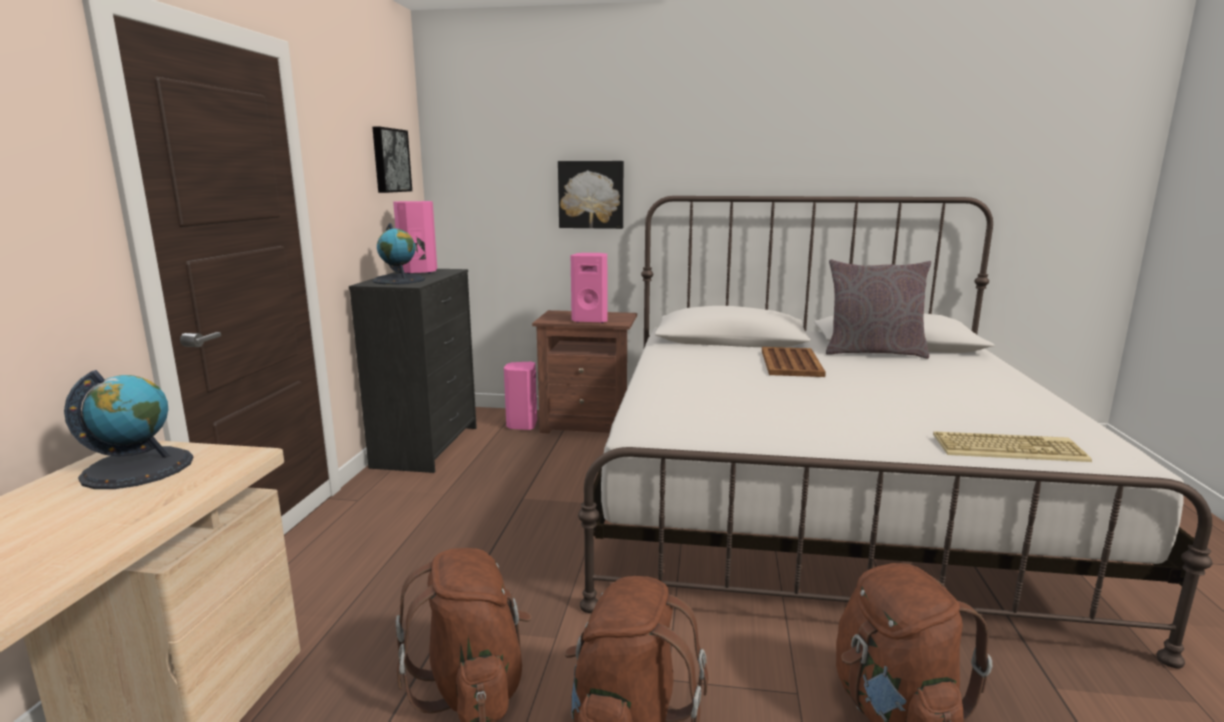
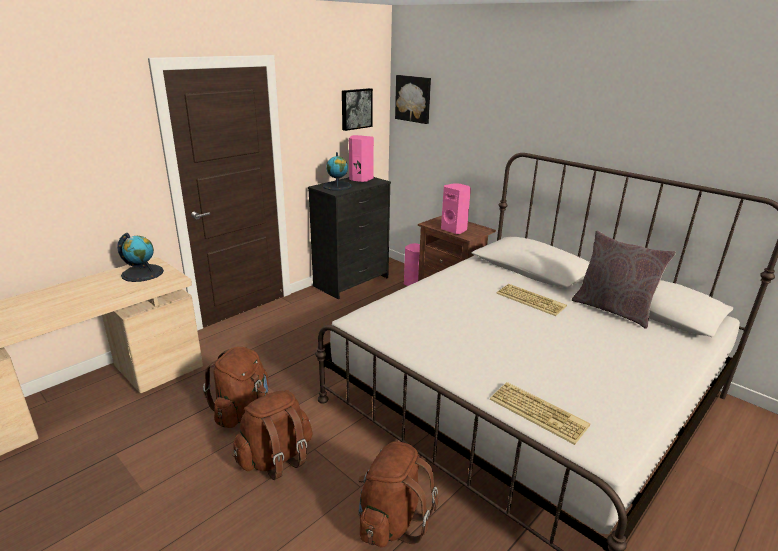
camera: 35 degrees right, 10 degrees up
(591, 194) = (478, 142): picture -> picture (413, 99)
(791, 363) = (531, 300): brown tray -> keyboard

